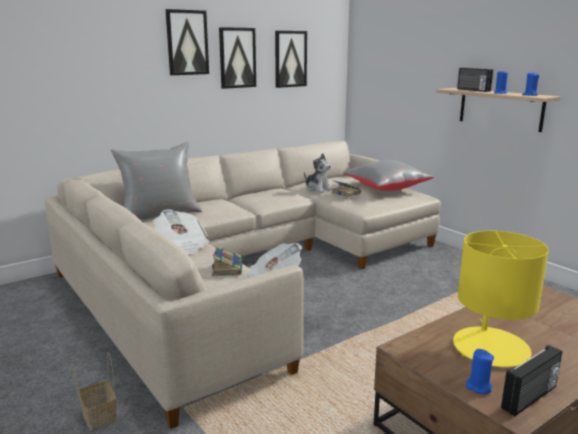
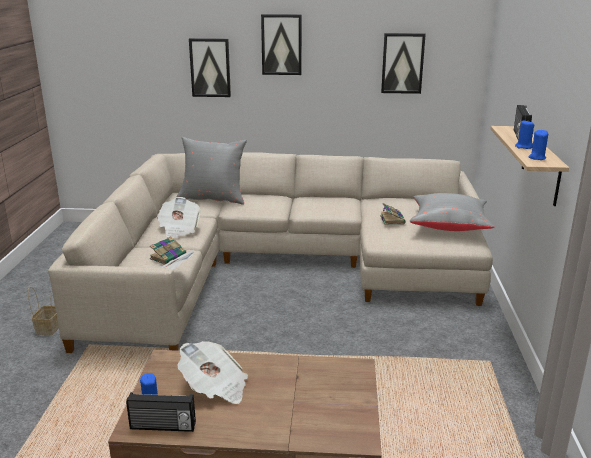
camera: 40 degrees right, 5 degrees up
(237, 58) = (335, 60): picture -> picture (210, 67)
(317, 189) = (379, 208): plush toy -> none
(490, 347) = (215, 387): yellow table lamp -> newspaper

